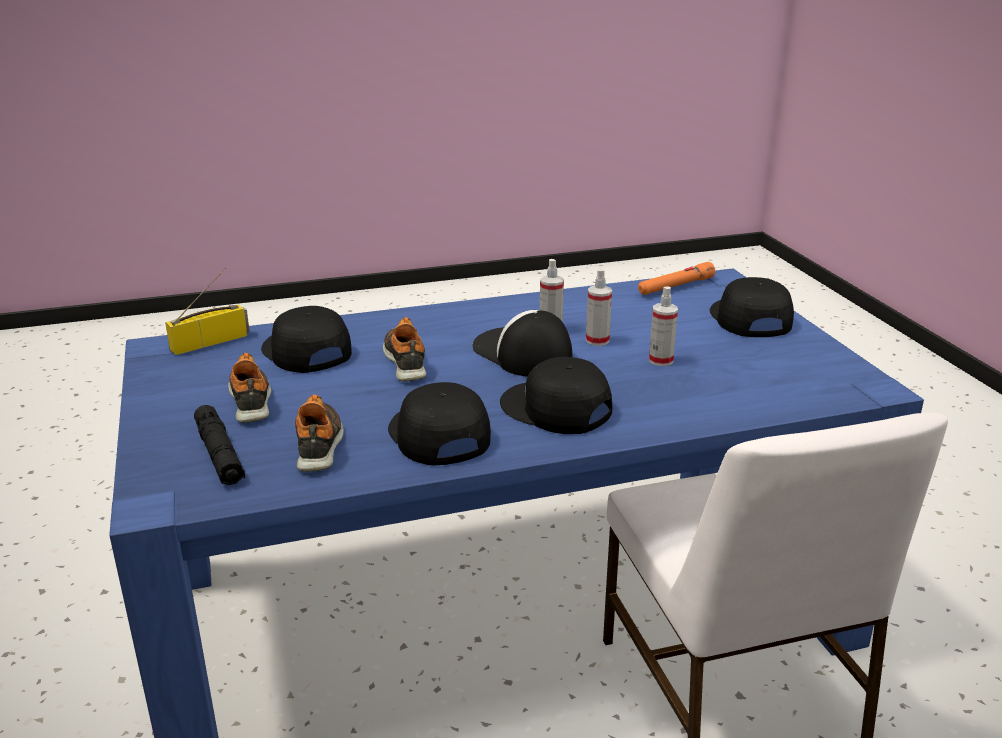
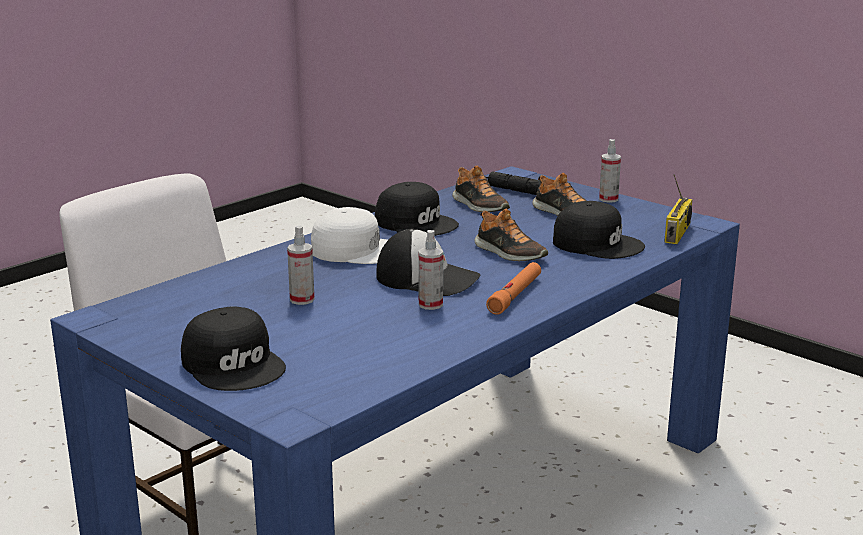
camera: 150 degrees right, 5 degrees down
(555, 409) = (356, 250): black cap -> white cap
(597, 340) = (375, 304): spray bottle -> spray bottle (608, 199)
(675, 286) = (346, 388): orange flashlight -> orange flashlight (515, 295)

